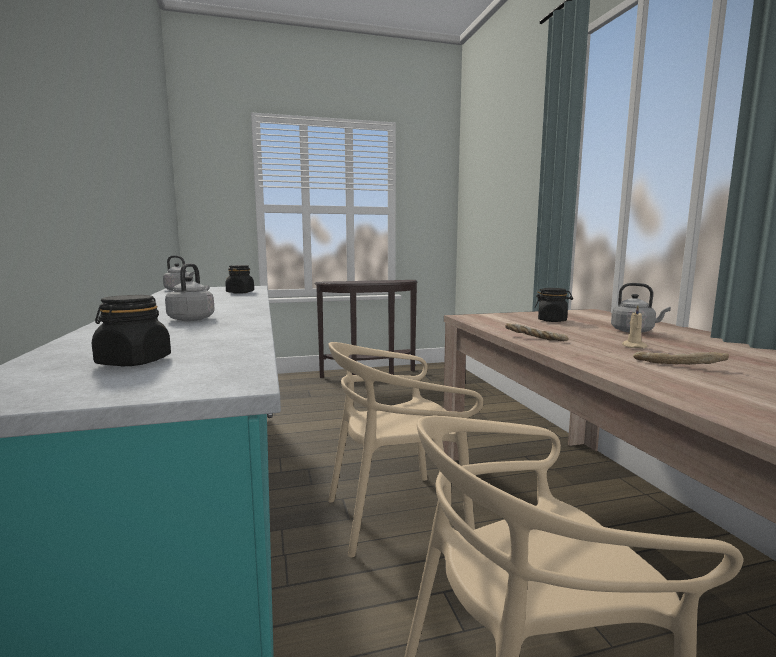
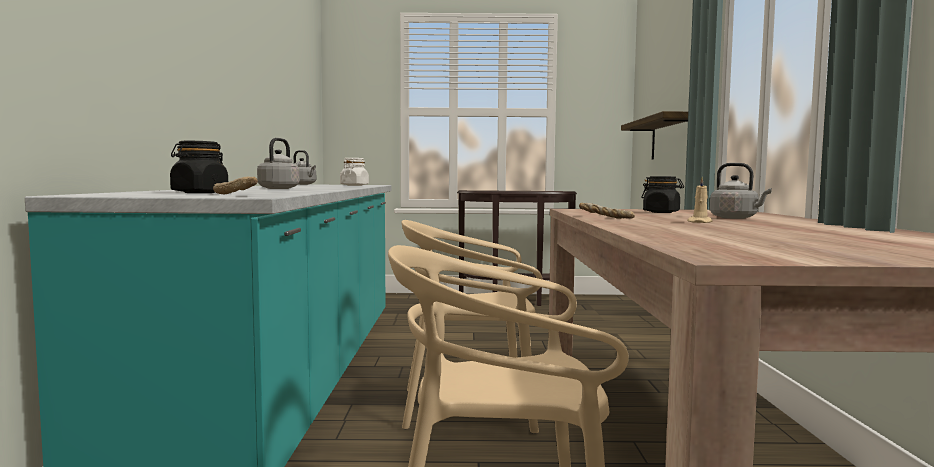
camera: 15 degrees right, 5 degrees down
(240, 292) = (354, 185): black jar -> white jar
(506, 238) = (671, 138): none -> shelf
(677, 364) = (711, 229): bread -> bread (234, 194)

